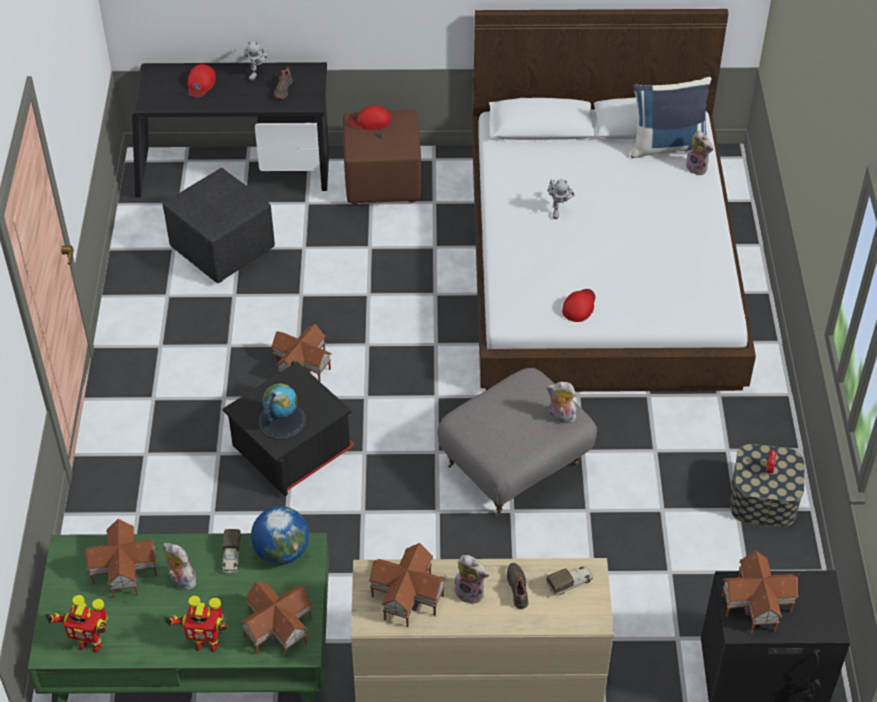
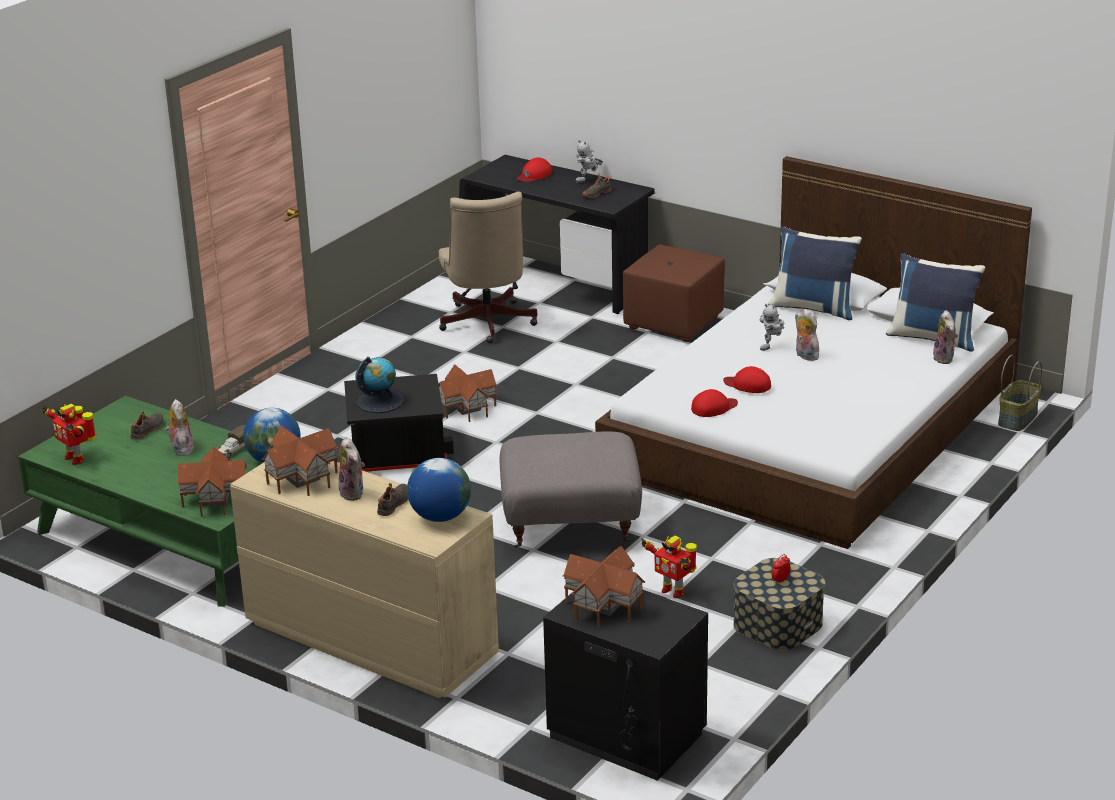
camera: 35 degrees right, 20 degrees down
(123, 571) = (148, 430): toy house -> black shoe
(206, 643) = (154, 488): toy robot -> toy robot (673, 591)
(222, 251) = (487, 324): black ottoman -> beige office chair
(370, 121) = (673, 253): red cap -> red cap (747, 384)
(547, 146) = (814, 308): none -> blue pillow
(560, 417) = (606, 466): plush toy -> plush toy (805, 356)
(570, 583) = (440, 517): toy truck -> globe
(738, 186) = (1017, 418): none -> basket

